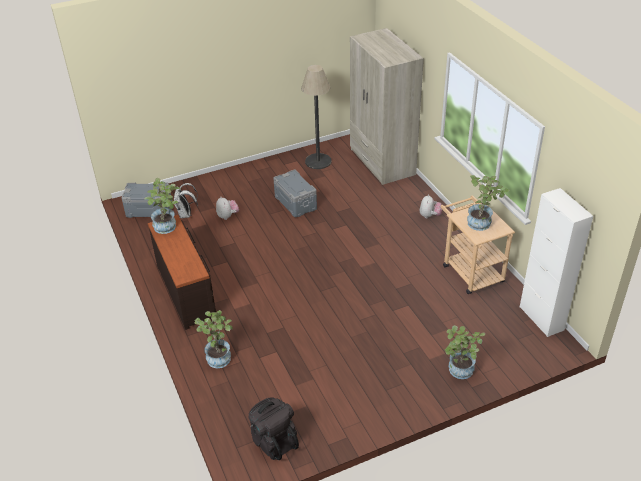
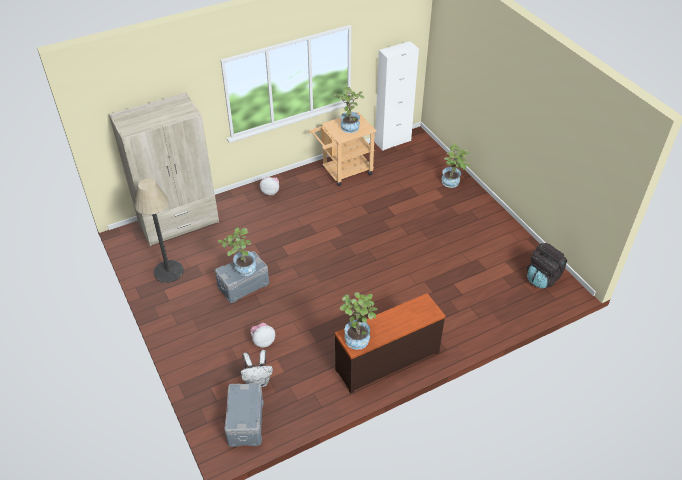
camera: 95 degrees left, 5 degrees up
(218, 356) = (466, 322): potted plant -> potted plant (242, 268)

